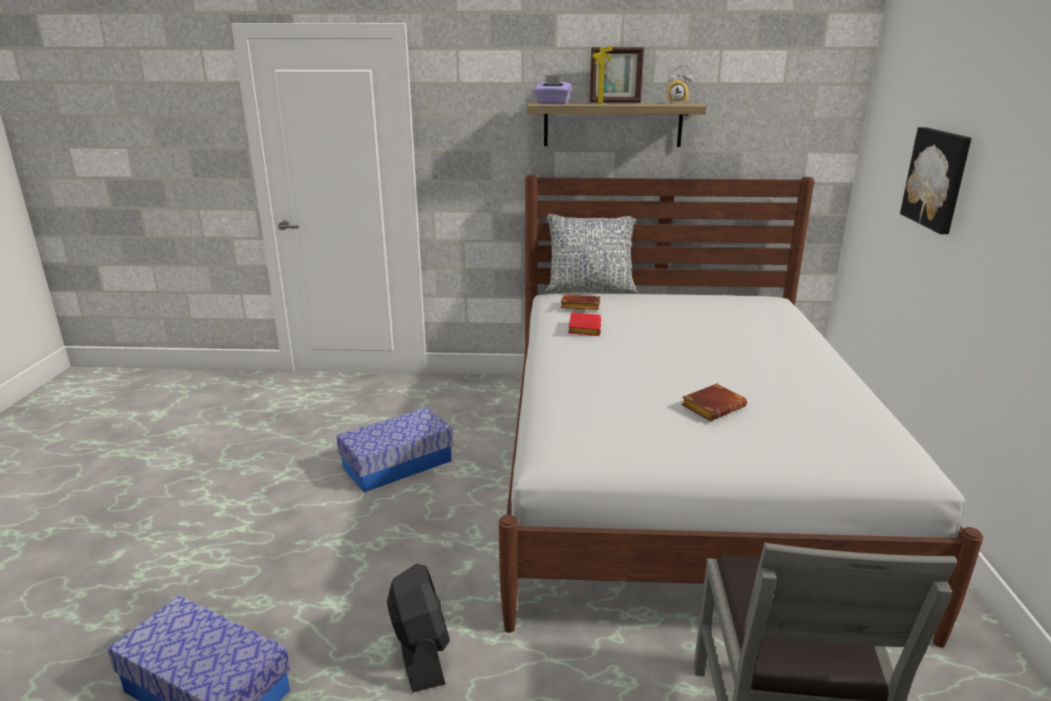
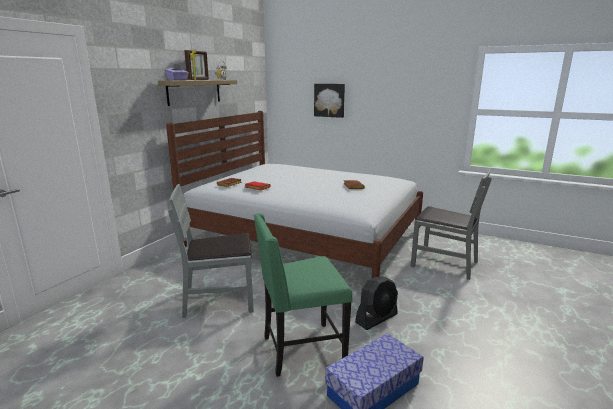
camera: 65 degrees left, 5 degrees down
(293, 581) = (301, 350): none -> green chair
(397, 464) = (219, 299): storage box -> grey chair
(420, 651) = (376, 318): black fan -> black fan turned 135 degrees clockwise
(589, 290) = (206, 181): pillow -> none

